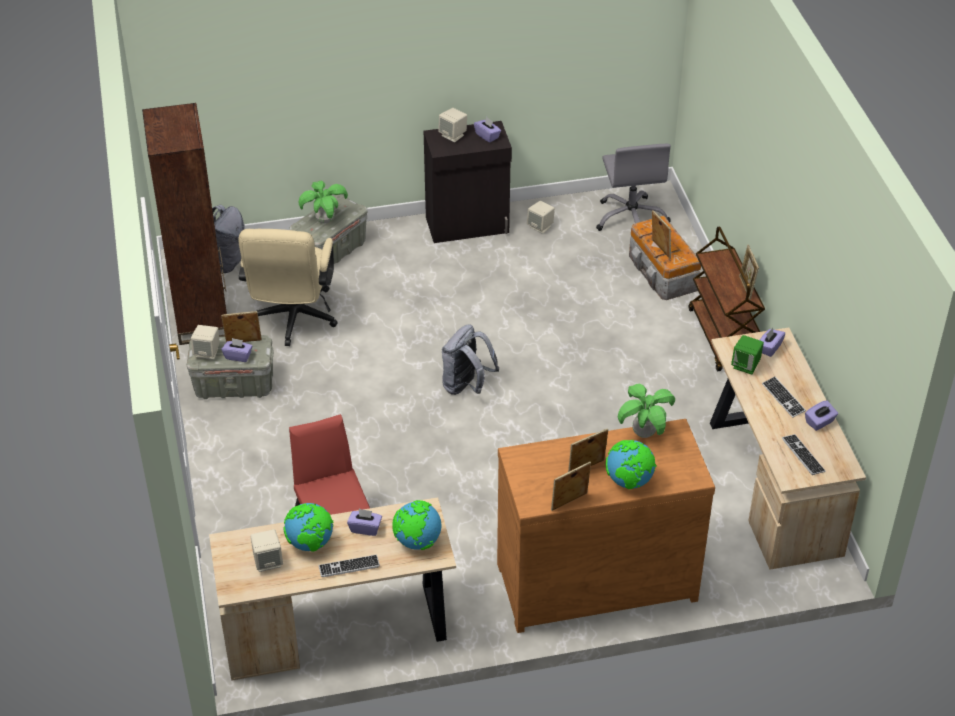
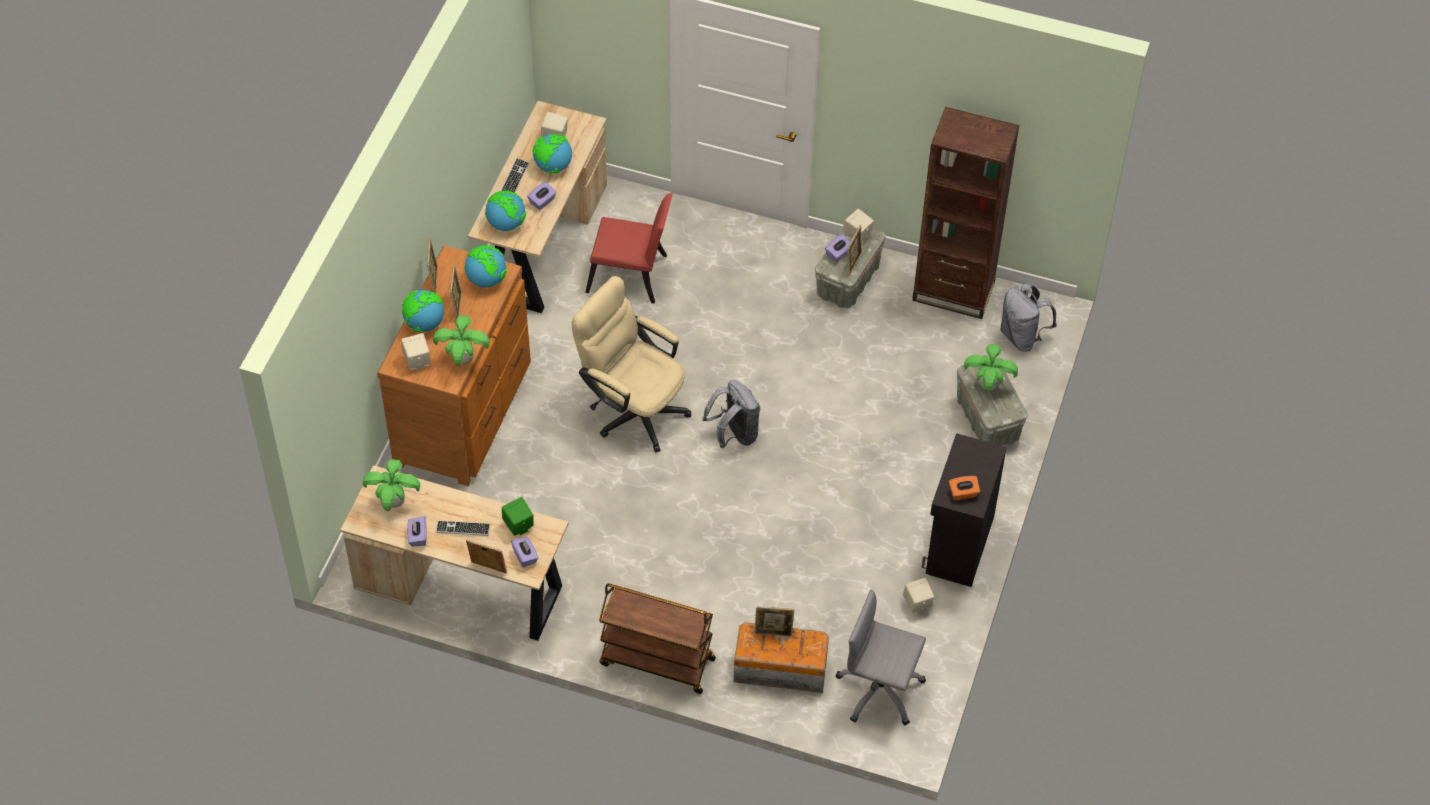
camera: 120 degrees right, 10 degrees up
(293, 321) = (905, 351): beige office chair -> beige office chair (632, 409)
(453, 135) = (982, 466): beige speaker -> beige speaker (417, 361)
(487, 136) = (963, 493): purple tissue box -> orange tissue box
(537, 463) = (486, 280): none -> globe
(746, 288) = (636, 624): picture frame -> picture frame (488, 568)
(803, 455) = (394, 502): keyboard -> potted plant

